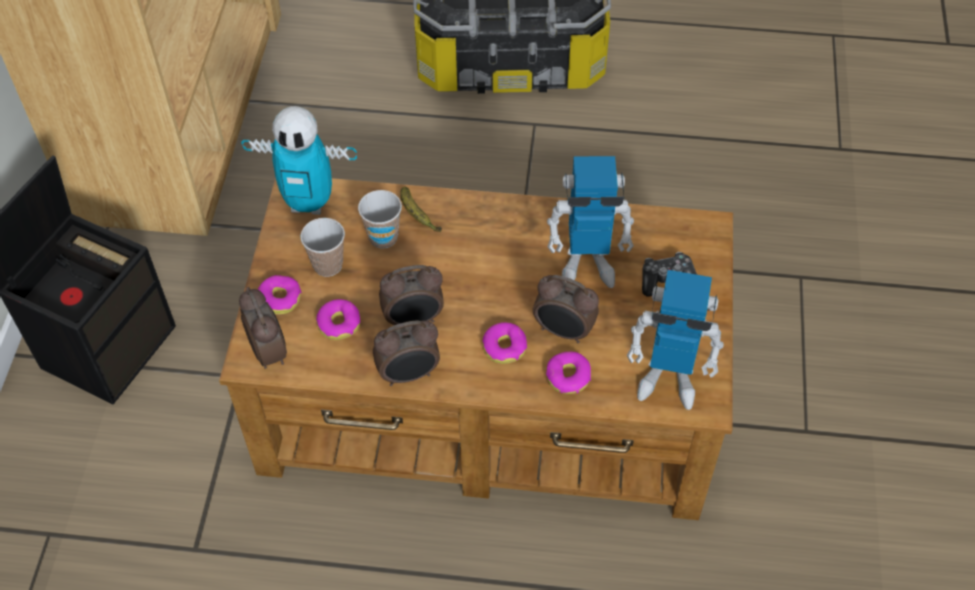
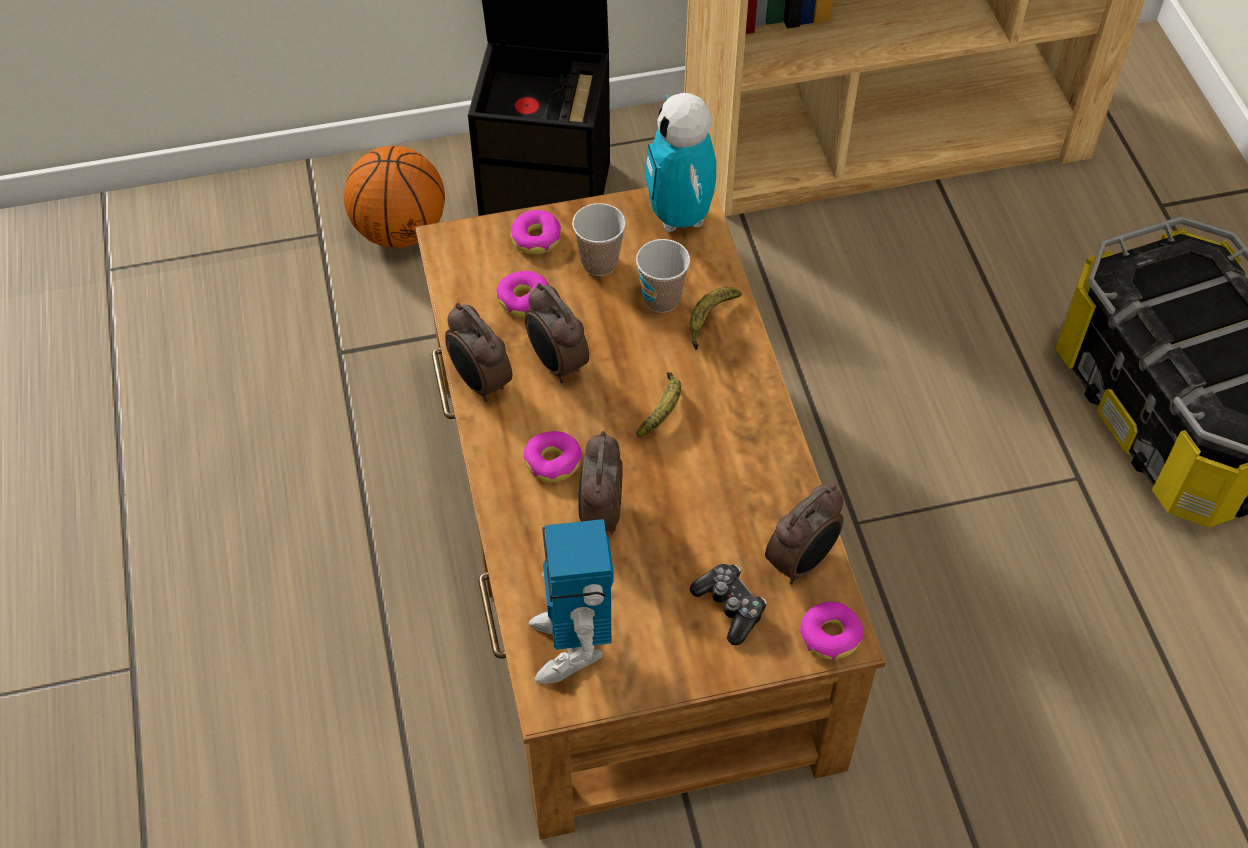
camera: 70 degrees right, 0 degrees up
(85, 467) = (400, 231): none -> basketball
(269, 351) = (465, 253): alarm clock -> alarm clock (802, 562)
(486, 267) = (662, 410): none -> banana
(568, 377) = (535, 537): donut -> donut (830, 635)
(587, 265) = (713, 513): toy robot -> none

